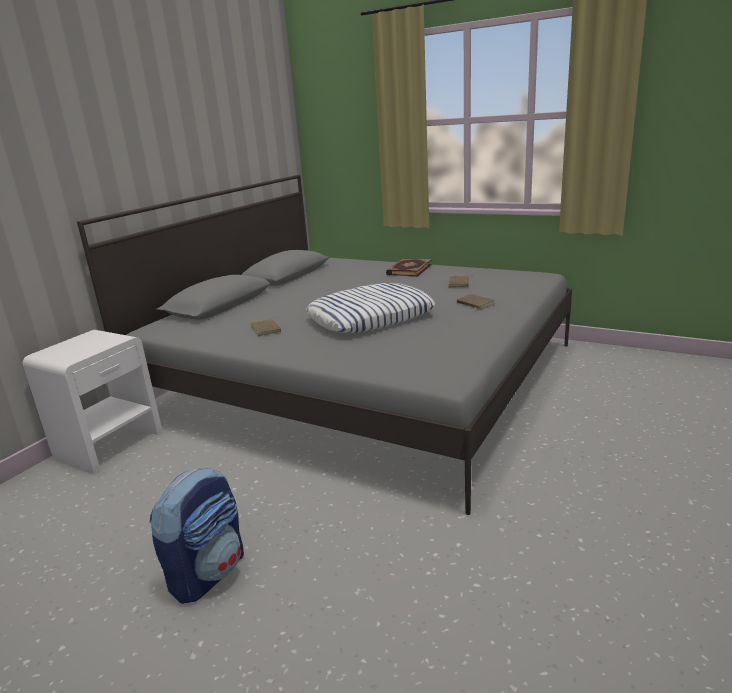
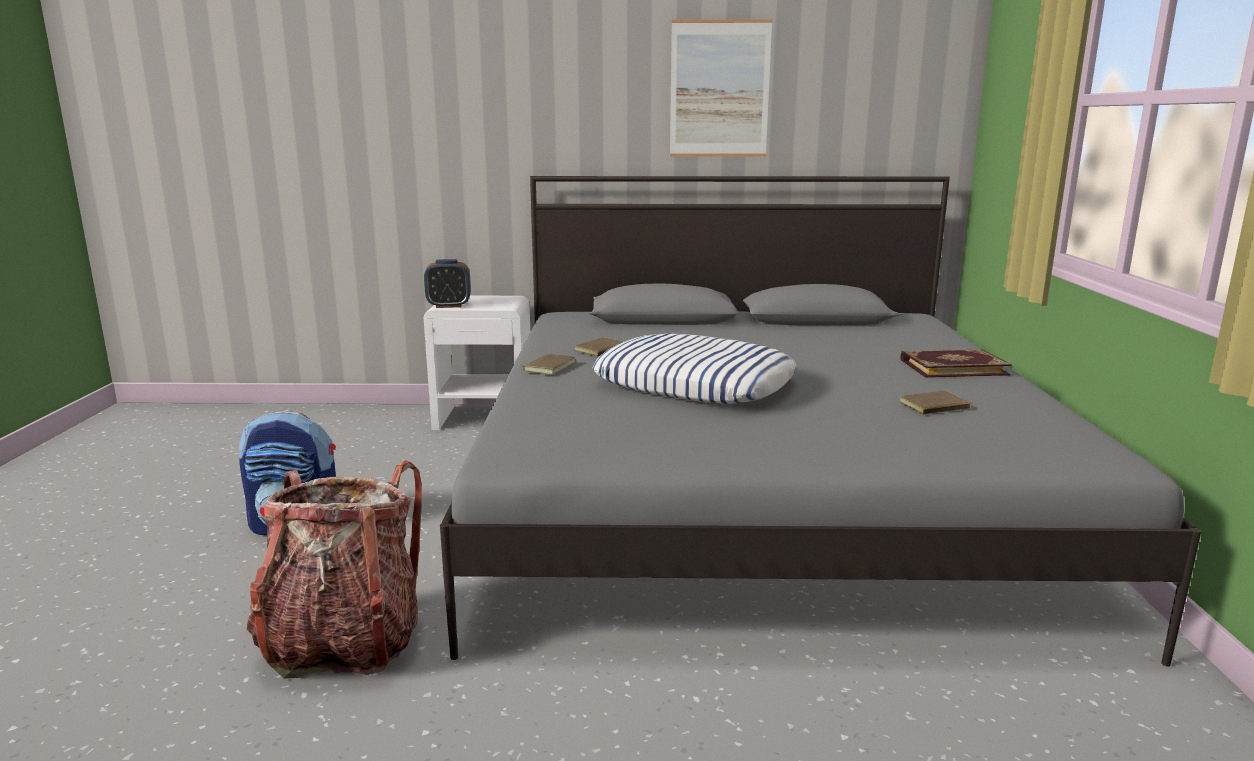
camera: 60 degrees right, 5 degrees down
(71, 357) = (449, 306): none -> alarm clock
(183, 130) = (719, 89): none -> picture
(420, 560) = (344, 642): none -> backpack
(474, 304) = (837, 431): brown book -> brown book (548, 367)

